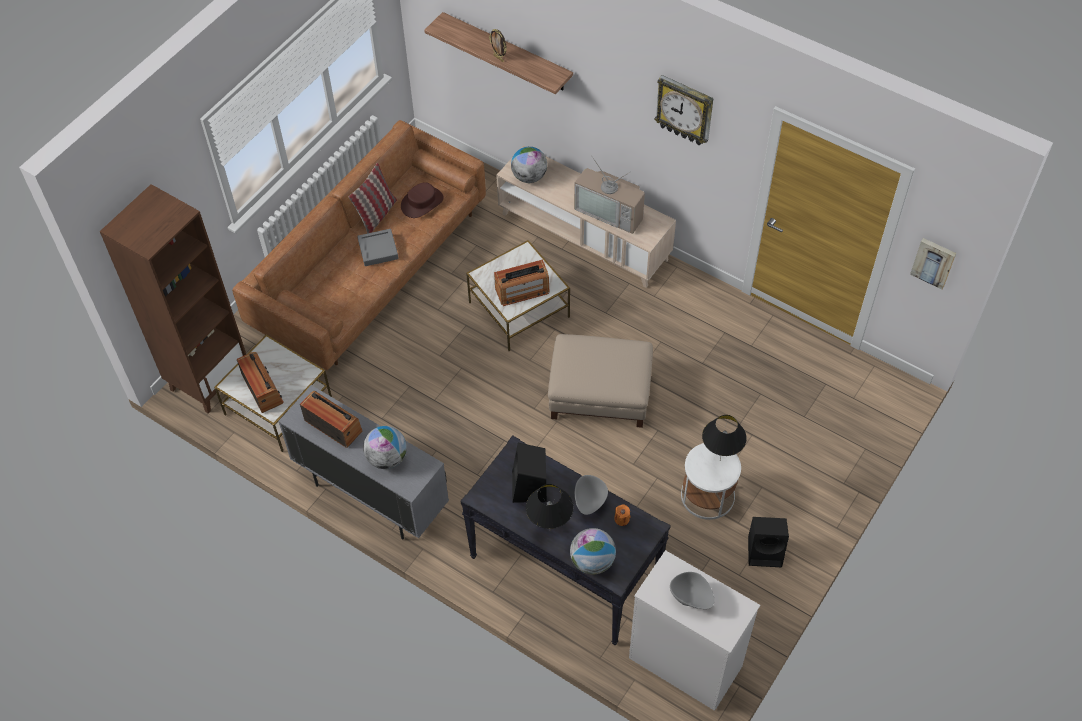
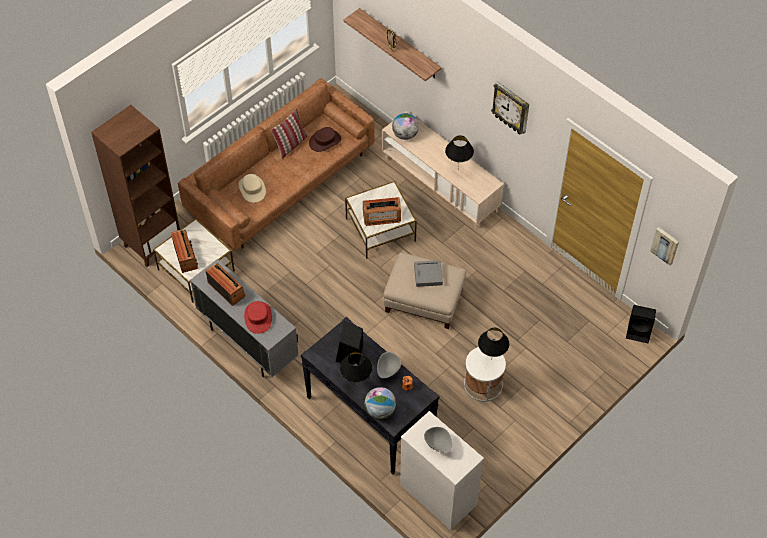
camera: 10 degrees right, 0 degrees up
(337, 282) = (252, 189): none -> beige hat
(378, 250) = (286, 170): grey tray -> grey tray (428, 275)
(387, 458) = (258, 317): globe -> red hat
(611, 211) = (458, 169): television -> black table lamp
(766, 551) = (514, 430): black speaker -> black speaker (639, 331)

